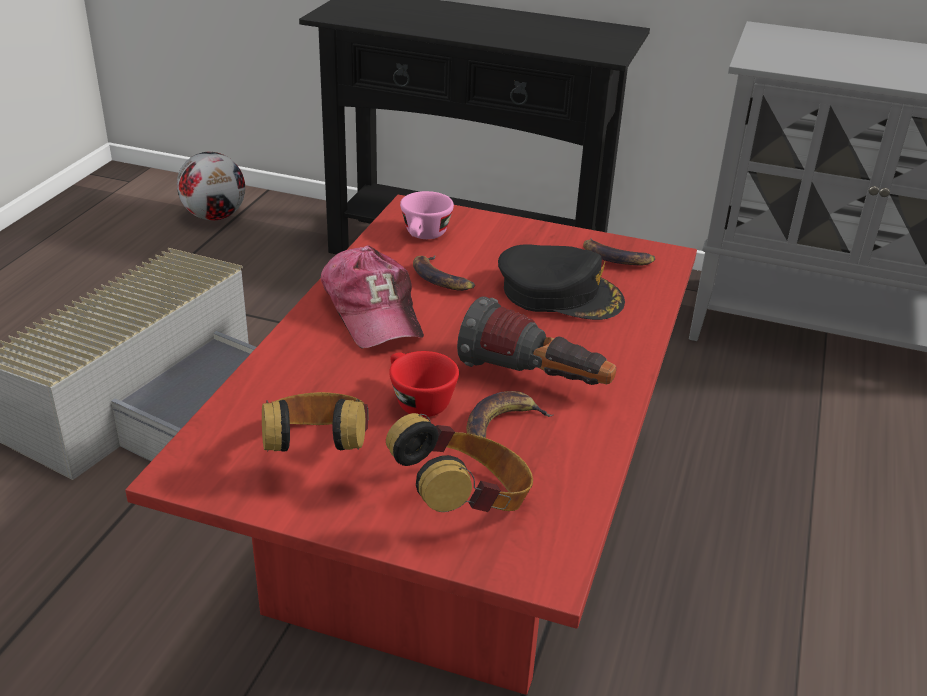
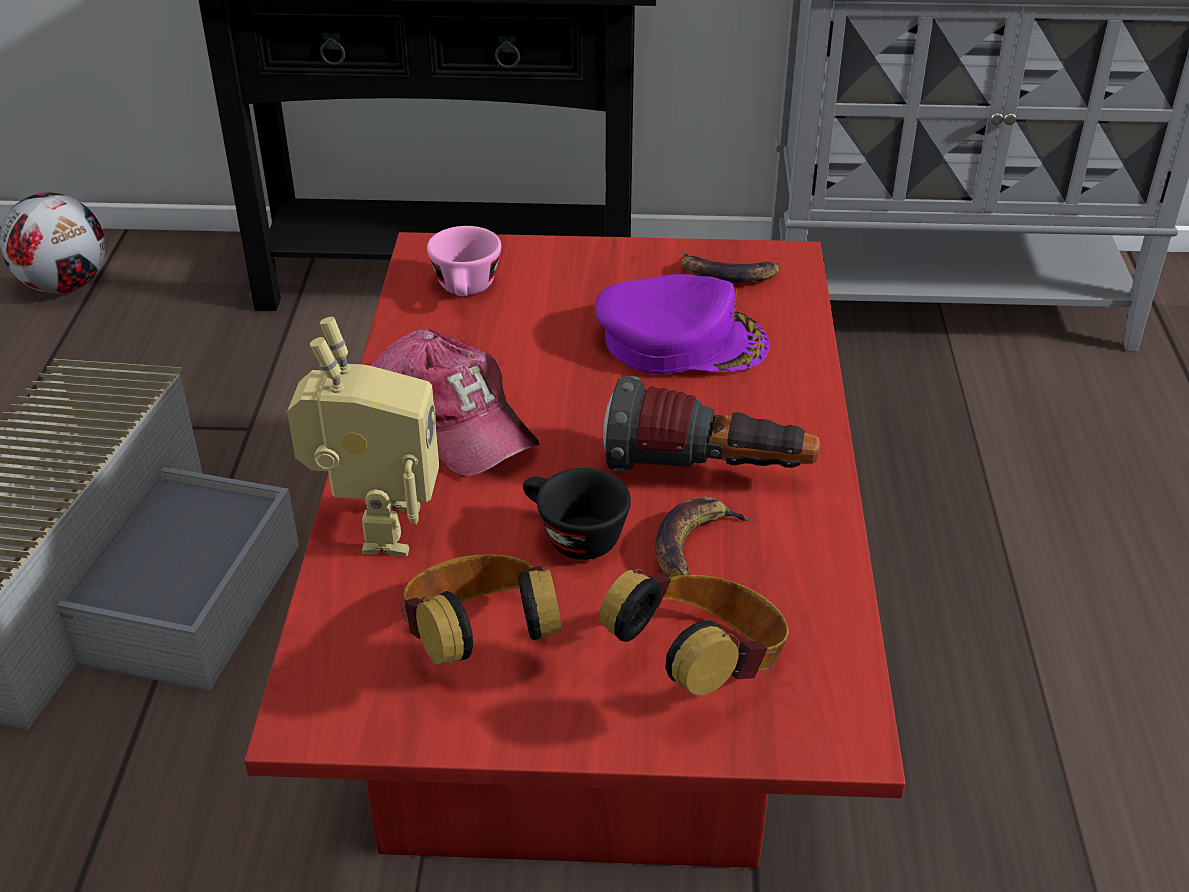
camera: 15 degrees left, 5 degrees up
(286, 368) = (376, 528): none -> toy robot
(416, 400) = (572, 536): red cup -> black cup
(441, 278) = (518, 350): banana -> none
(560, 293) = (681, 340): black cap -> purple cap

